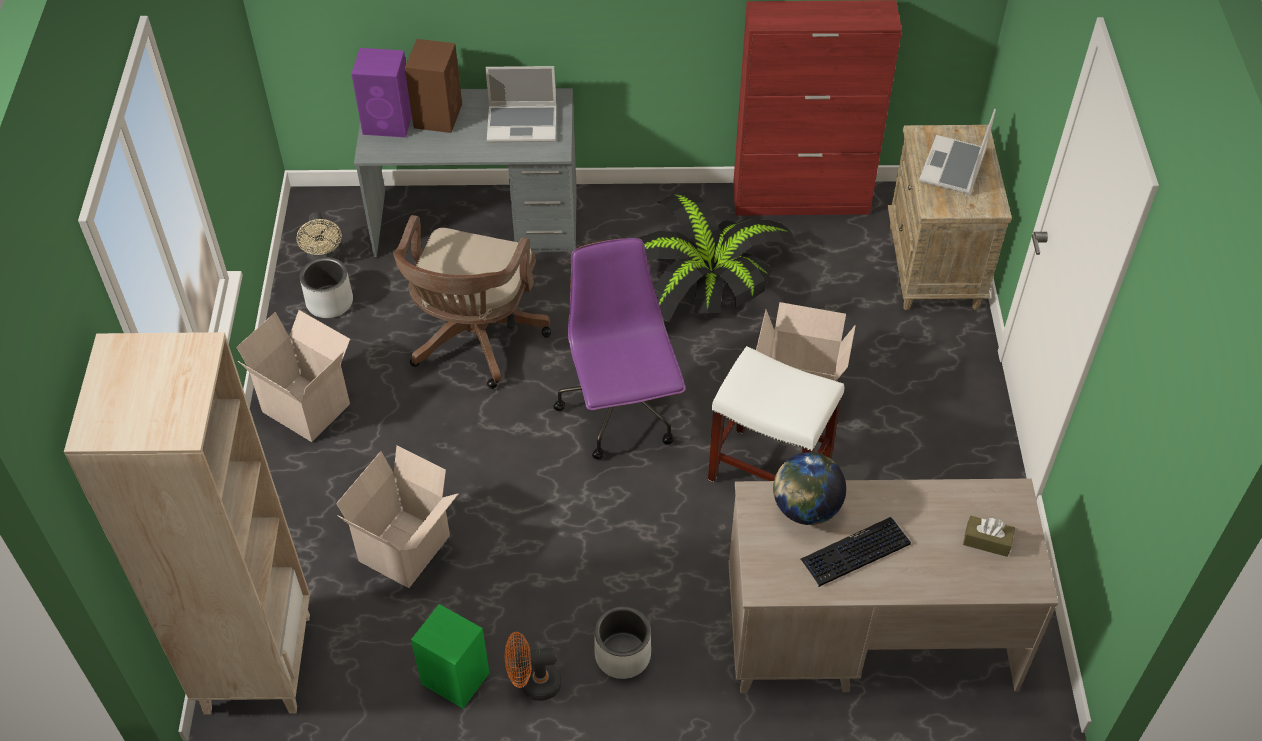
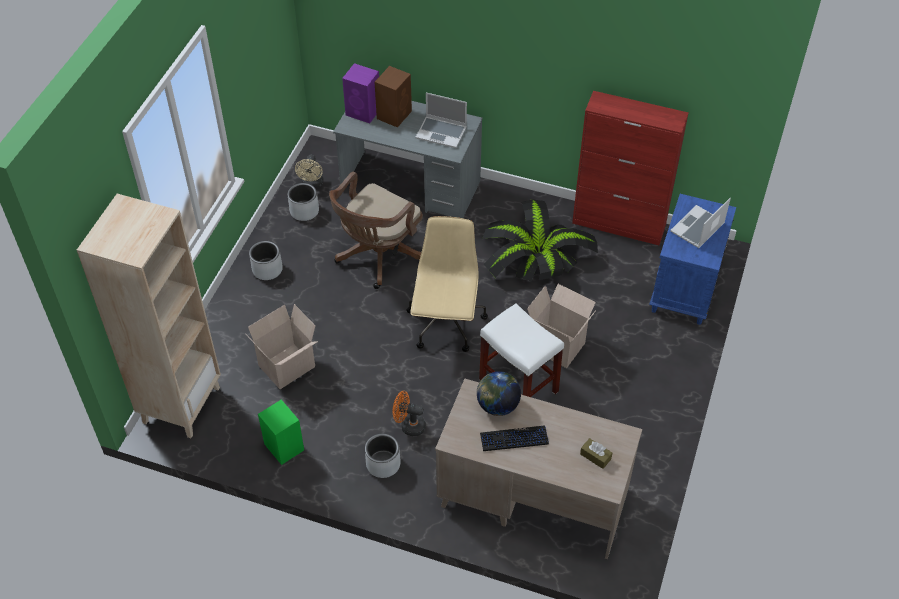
camera: 20 degrees right, 0 degrees up
(309, 407) = (267, 269): cardboard box -> grey planter
(533, 683) = (326, 464): orange fan -> orange fan (409, 425)
(622, 412) = (446, 325): purple office chair -> beige office chair
(934, 267) = (684, 290): beige nightstand -> blue nightstand

